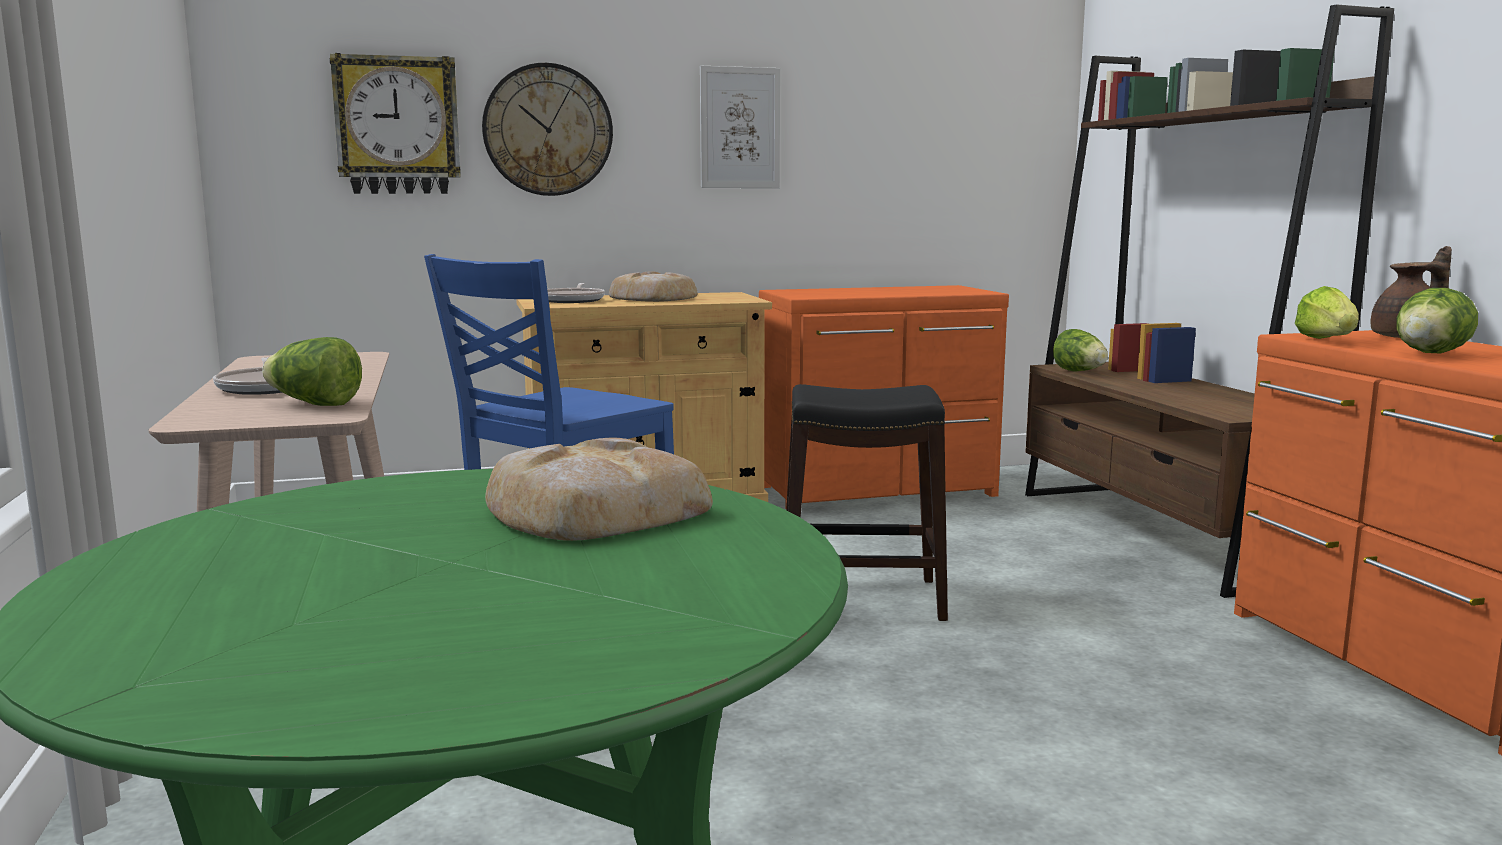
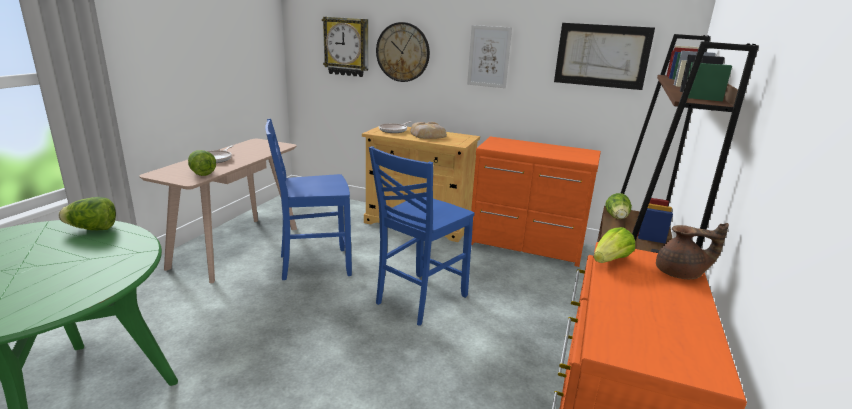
camera: 35 degrees right, 10 degrees up
(592, 511) = (97, 259): bread -> none
(861, 599) = (419, 299): black stool -> blue chair
(939, 114) = (602, 56): none -> picture
(1429, 354) = (623, 294): lettuce -> lettuce (92, 229)

